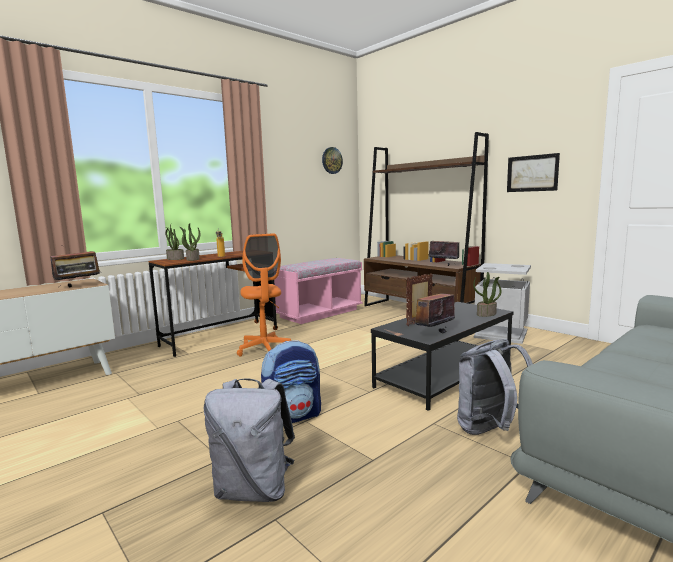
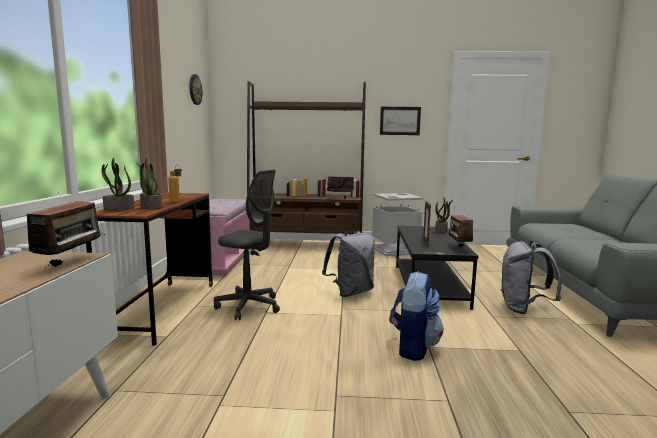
camera: 45 degrees left, 0 degrees up
(254, 489) = (517, 404): grey backpack -> grey backpack (351, 292)
(264, 349) = (249, 306): orange office chair -> grey office chair

